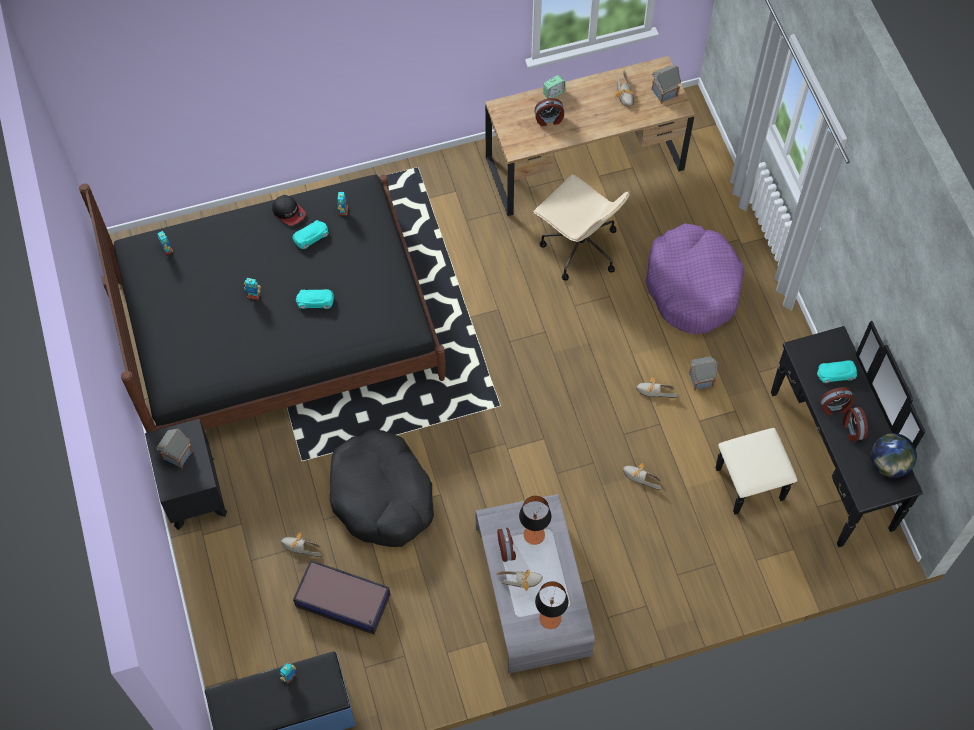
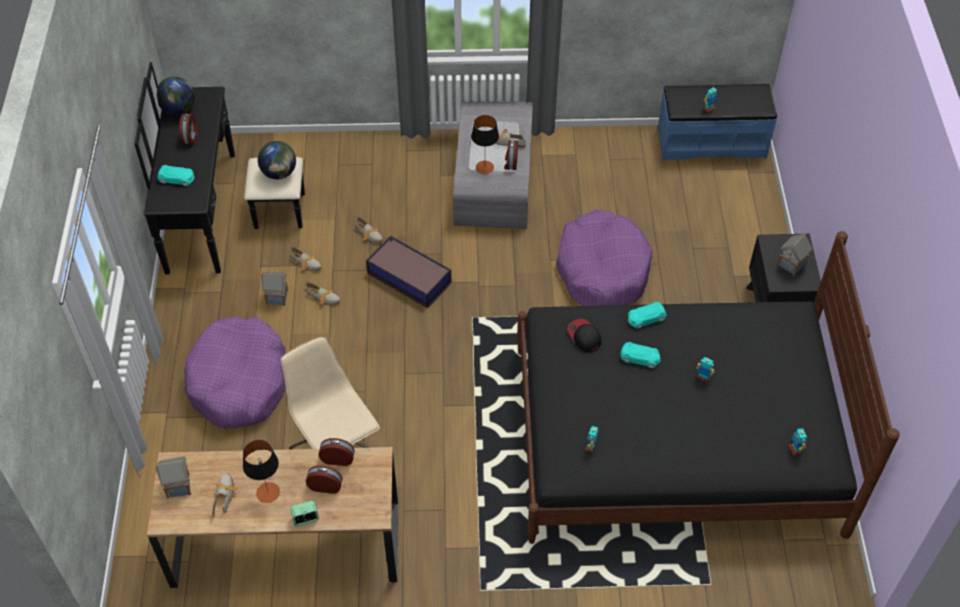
camera: 165 degrees left, 10 degrees down
(289, 212) = (652, 460): cap -> cap (584, 336)
(300, 546) = (683, 248): shoe -> shoe (307, 263)
(311, 236) = (632, 426): turquoise toy car -> turquoise toy car (646, 318)
(344, 601) = (652, 203): storage box -> storage box (408, 277)
(382, 495) = (602, 270): black dog bed -> purple dog bed
(550, 618) = (492, 114): table lamp -> table lamp (268, 492)
(752, 460) = (279, 173): none -> globe
(834, 407) = (194, 155): alarm clock -> alarm clock (338, 458)

